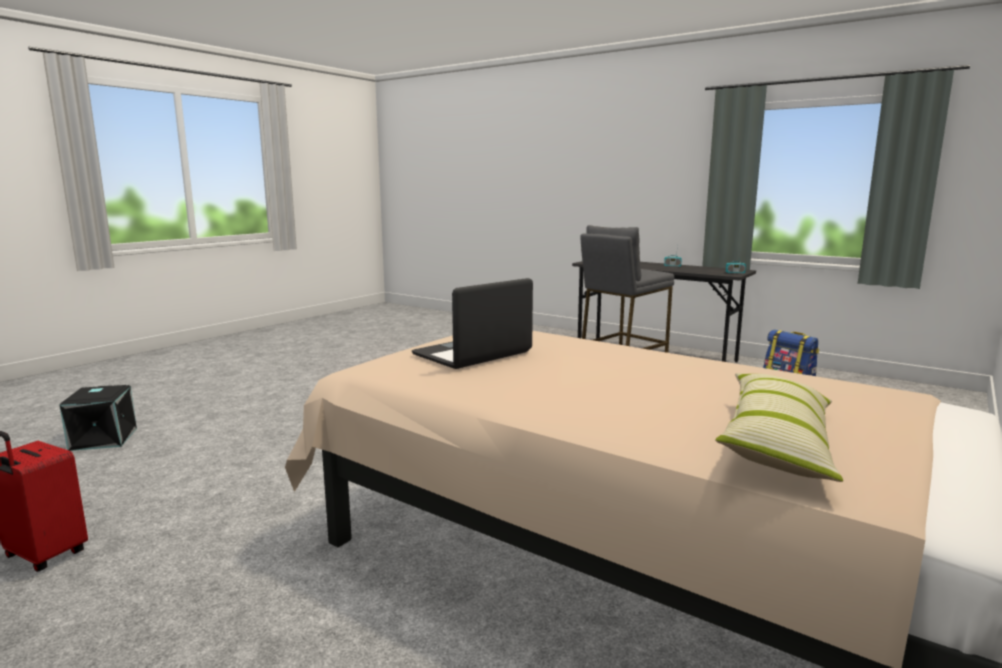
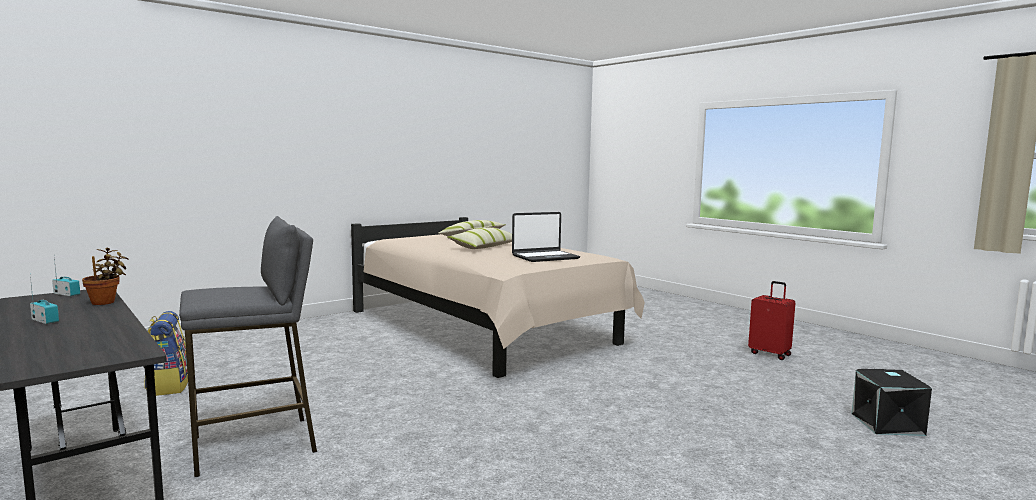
camera: 165 degrees left, 5 degrees down
(625, 377) = (484, 247): none -> pillow
(691, 271) = (106, 302): none -> potted plant

